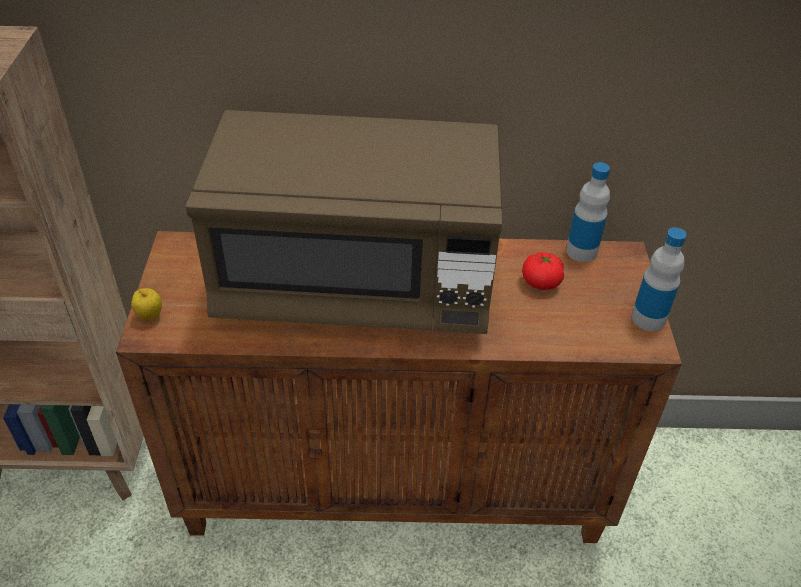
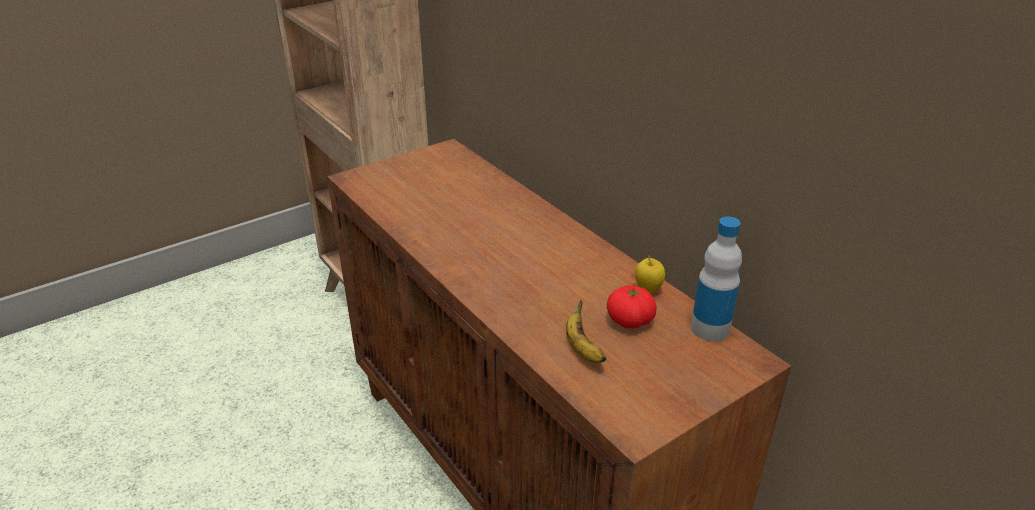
camera: 55 degrees right, 10 degrees down
(150, 316) = (370, 171): apple -> apple (648, 289)
(356, 284) = (500, 230): brown microwave -> none
(552, 323) = (582, 348): none -> banana
(648, 318) = (671, 412): bottle -> none

